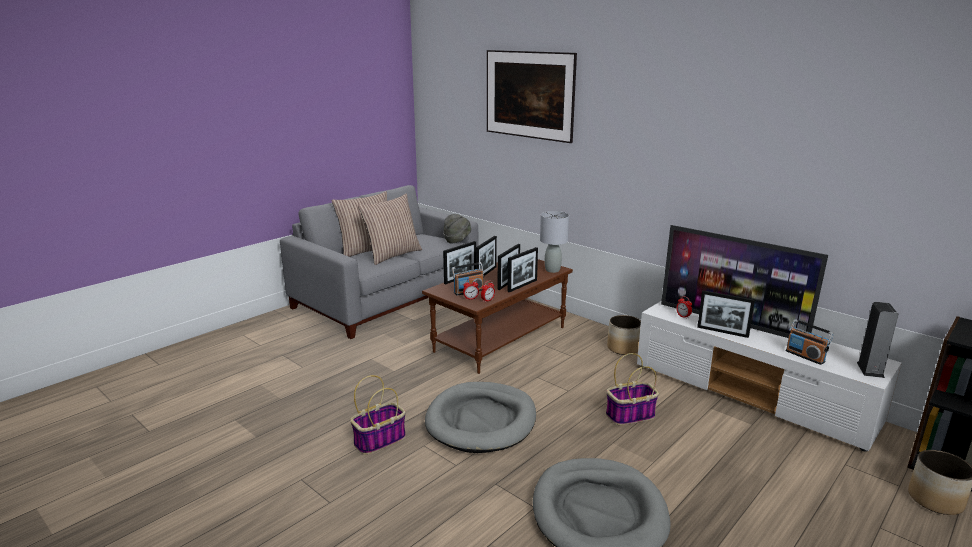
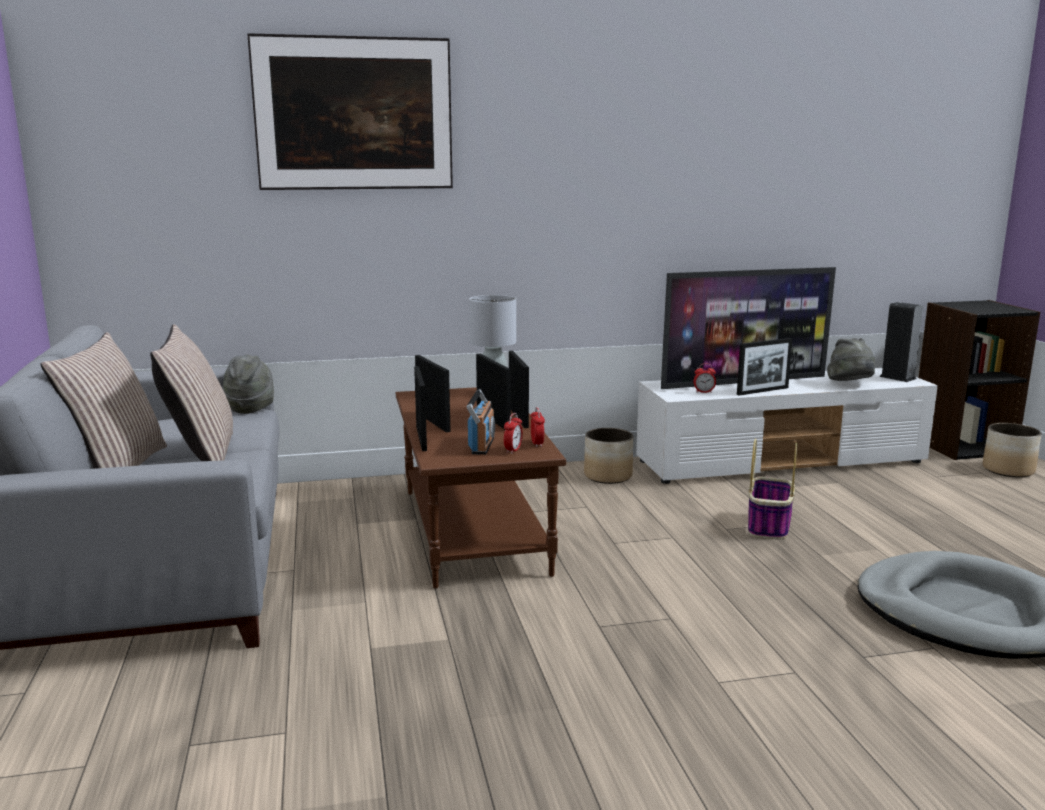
camera: 55 degrees left, 5 degrees down
(380, 440) = (667, 718): basket -> none
(481, 421) = (691, 616): grey dog bed -> none
(805, 356) = (850, 385): radio -> grey hat

